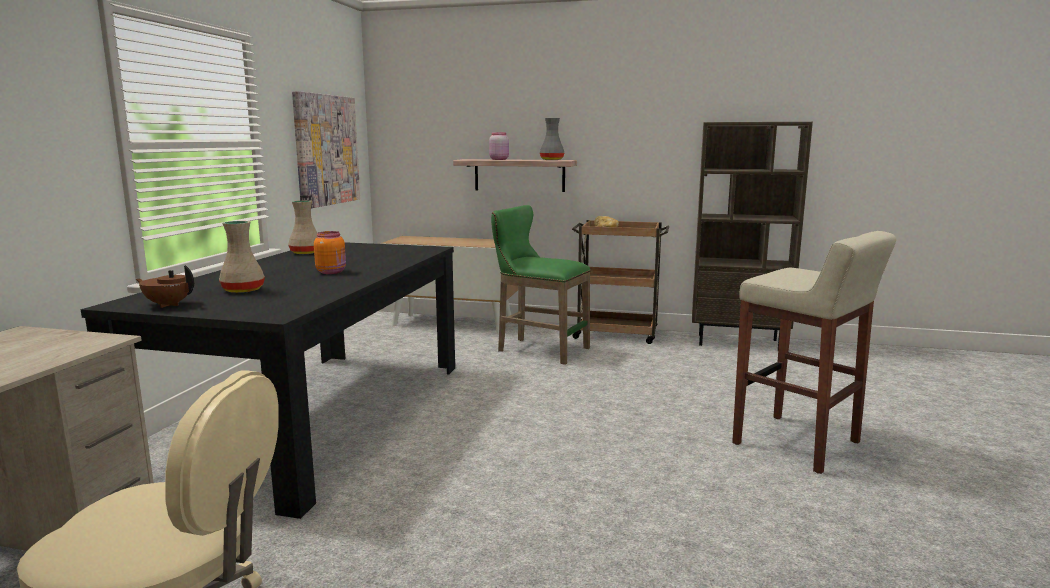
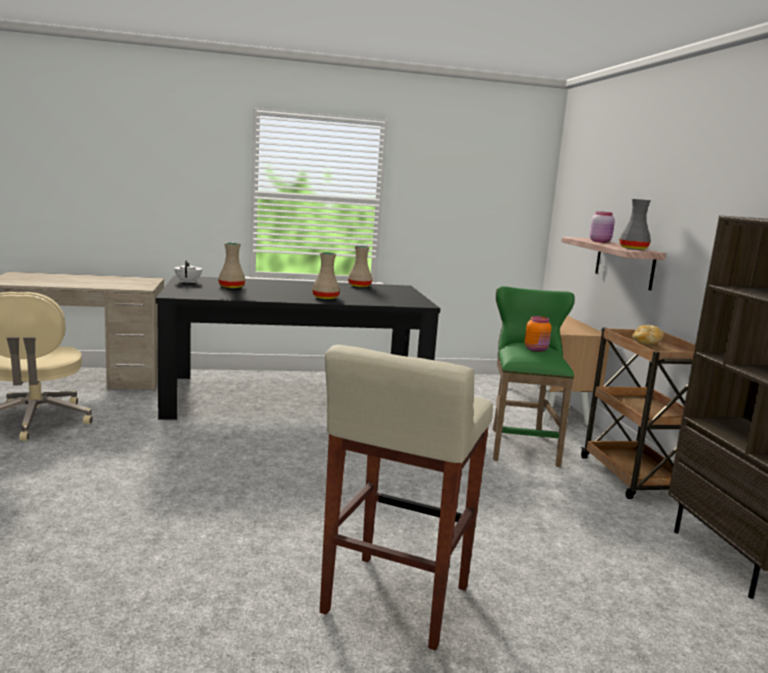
camera: 65 degrees right, 0 degrees up
(168, 305) = (188, 282): brown teapot -> white teapot
(326, 150) = (474, 214): picture -> none
(332, 272) = (299, 294): orange jar -> orange jar (536, 349)
(367, 267) = (324, 298): none -> beige vase

